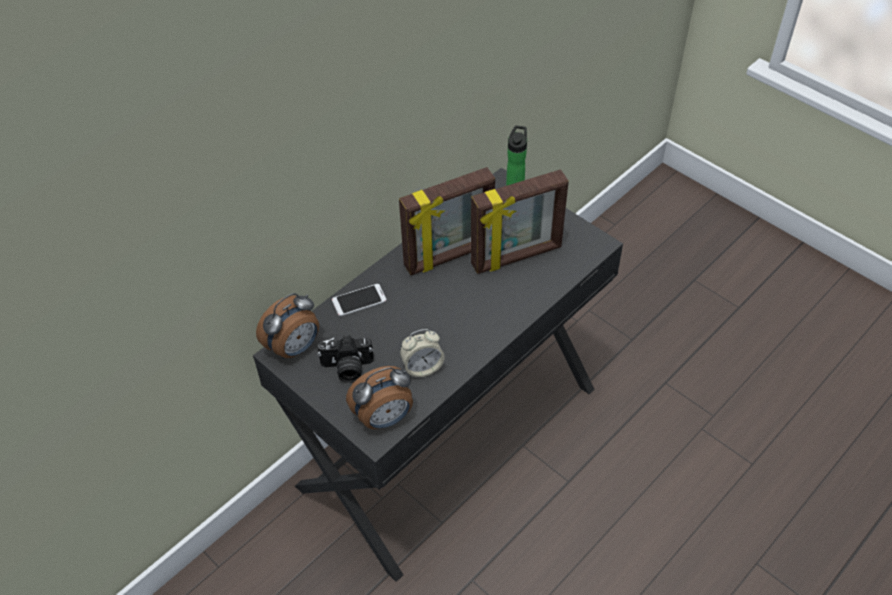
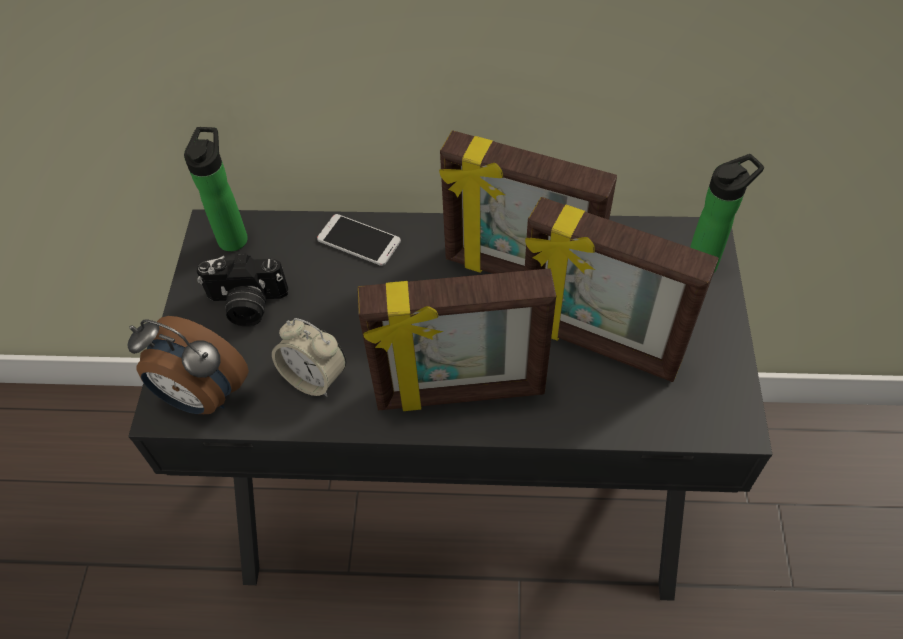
camera: 50 degrees right, 5 degrees up
(295, 348) = (234, 236): alarm clock -> bottle
(347, 368) = (246, 304): camera -> camera turned 45 degrees counterclockwise
(490, 320) = (460, 393): none -> picture frame

